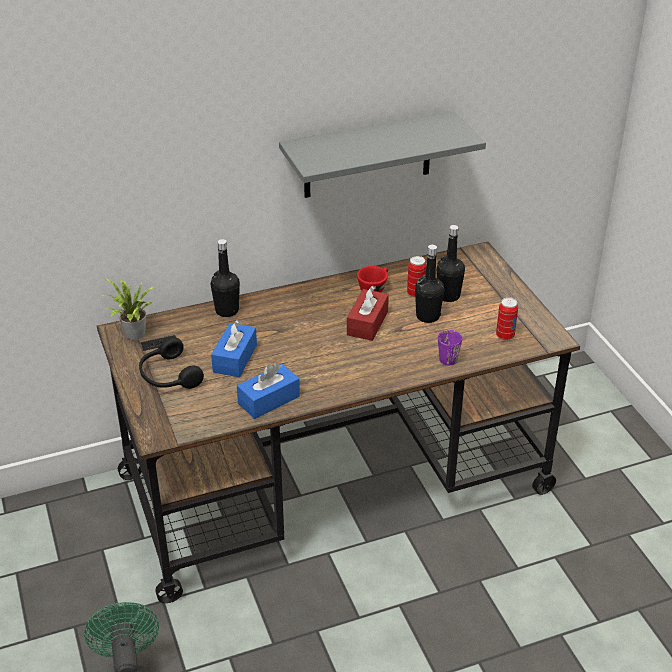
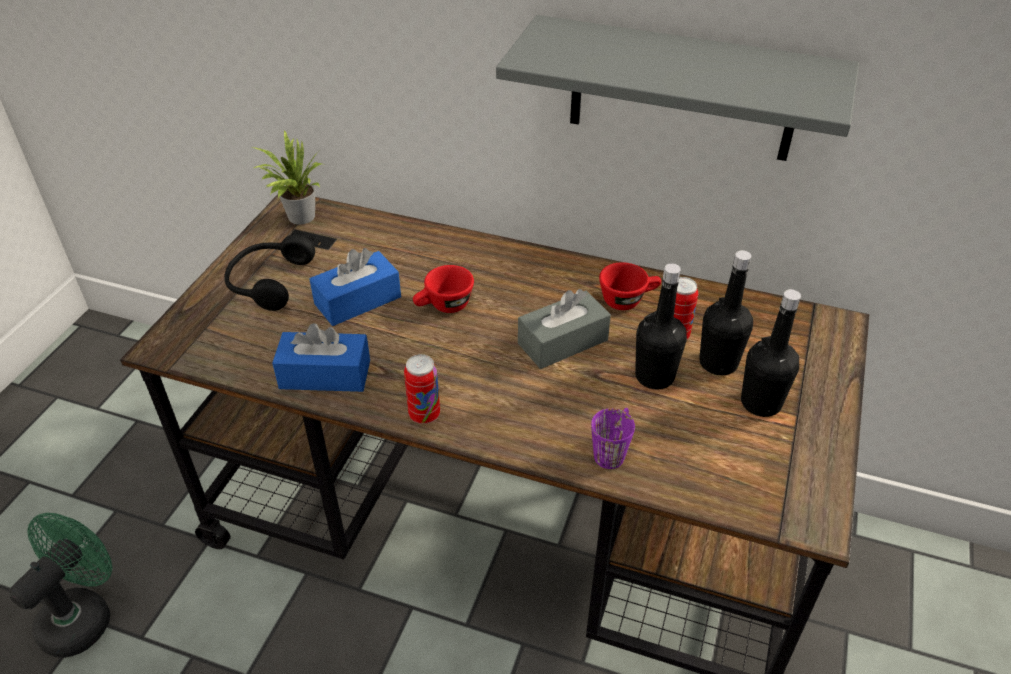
camera: 40 degrees right, 5 degrees up
(227, 310) = (423, 239): black bottle -> black bottle (760, 403)
(286, 338) = (444, 306): none -> red cup
(367, 323) = (562, 342): red tissue box -> grey tissue box
(505, 336) = (736, 471): can -> can (424, 415)

